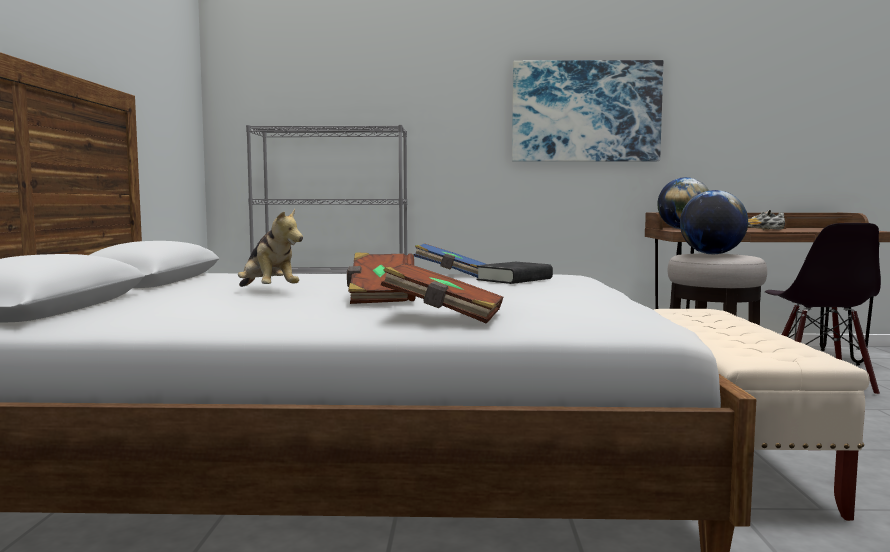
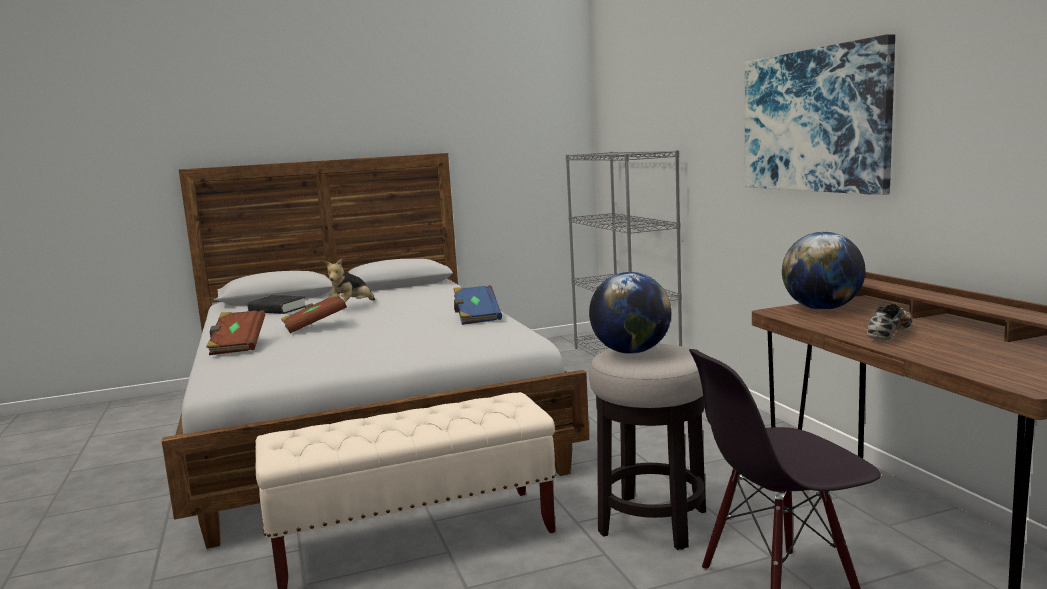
camera: 70 degrees right, 5 degrees up
(514, 279) = (454, 332): black book -> black book (277, 309)

